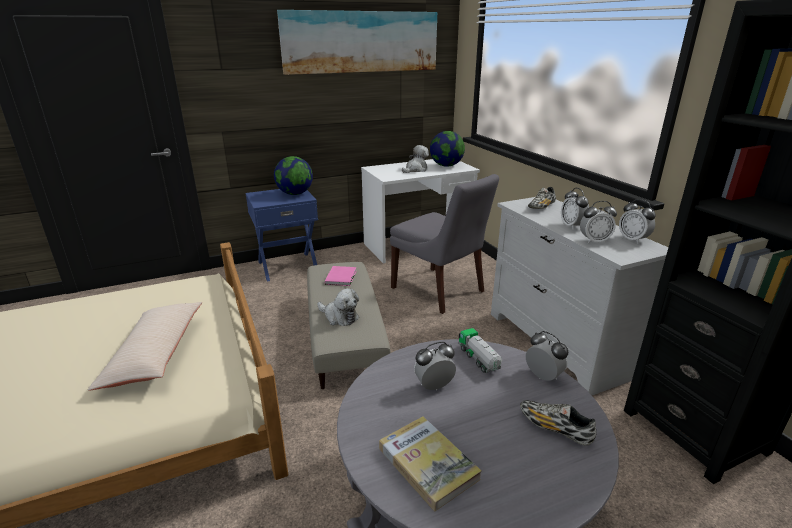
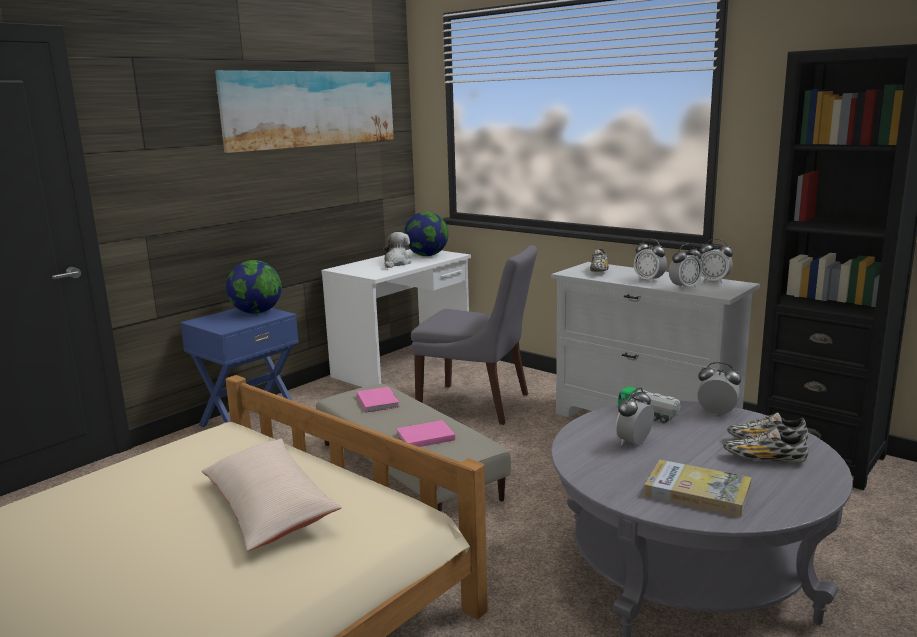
camera: 25 degrees left, 10 degrees down
(339, 317) = (424, 437): plush toy -> pink book
(530, 449) = (764, 459): none -> shoe

